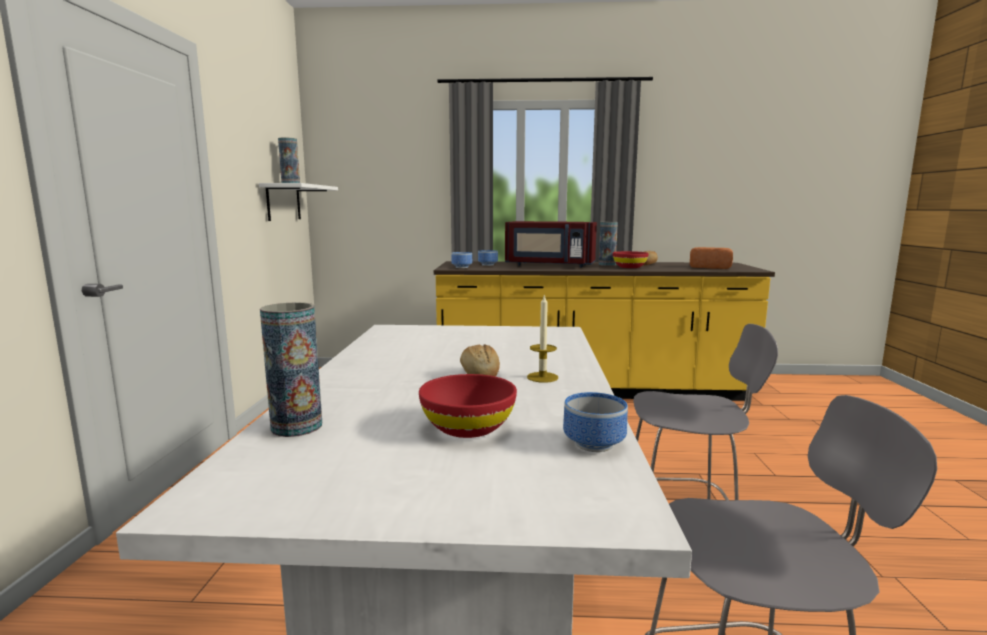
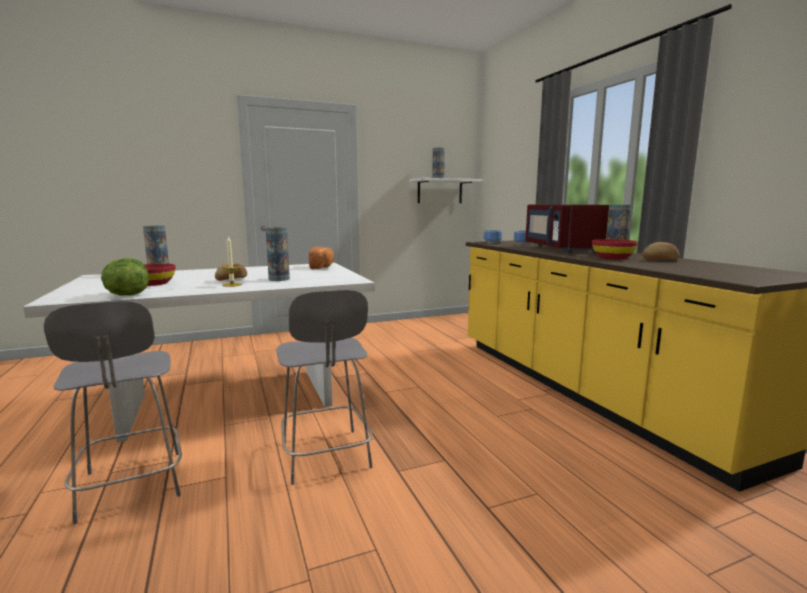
camera: 65 degrees right, 0 degrees up
(512, 354) = (279, 279): none -> vase
(597, 444) = (126, 295): bowl -> lettuce
(710, 267) = (706, 271): bread -> bread (322, 267)

